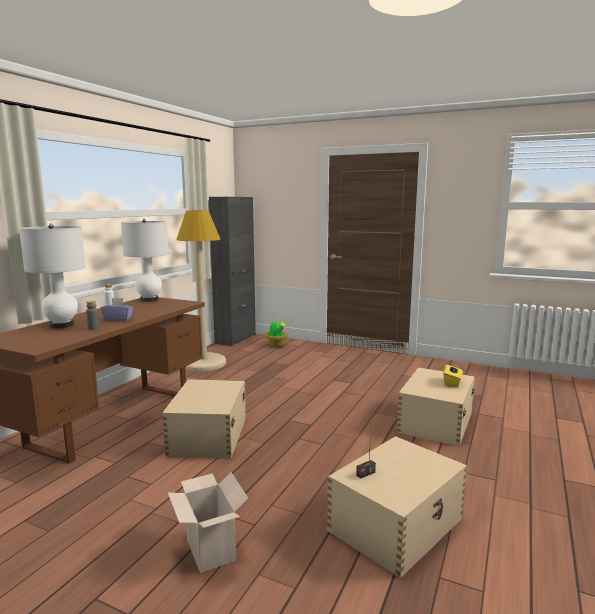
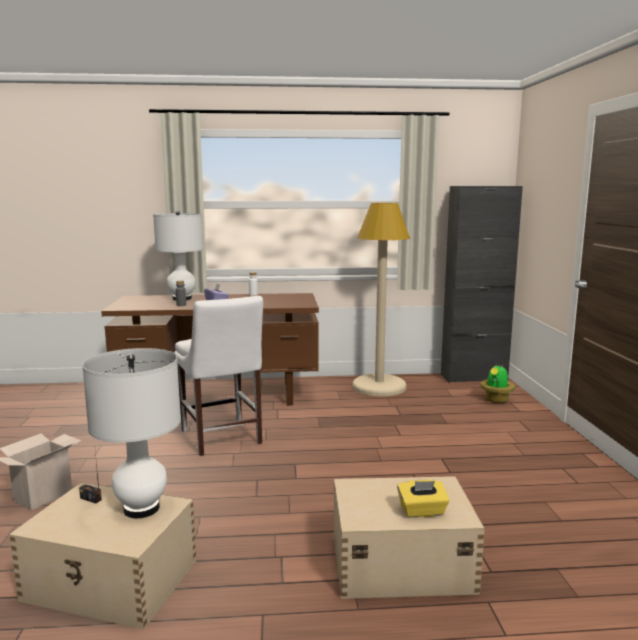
camera: 60 degrees right, 0 degrees up
(149, 299) = (297, 296): white table lamp -> white table lamp (141, 509)
(207, 436) = (222, 438): beige storage box -> white chair

